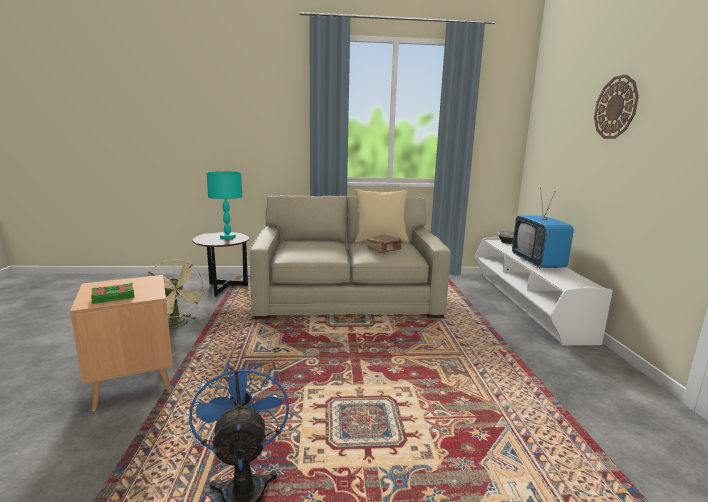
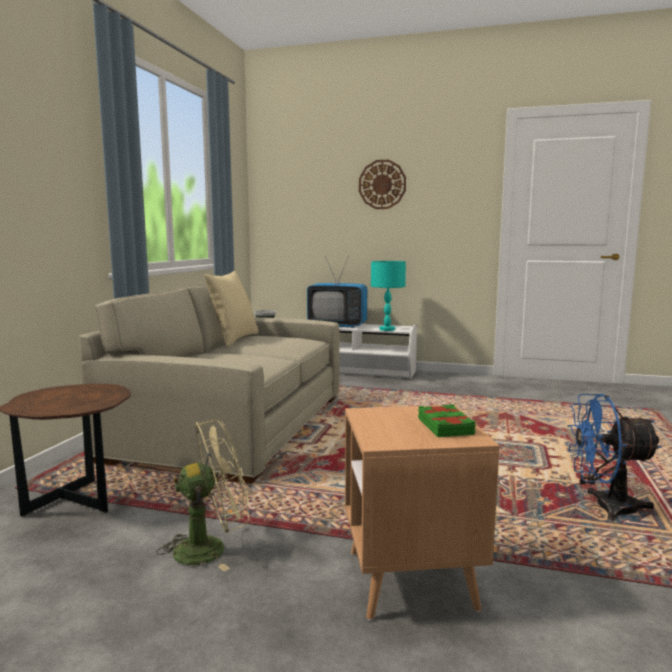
camera: 70 degrees left, 5 degrees down
(227, 237) = (70, 394): turquoise table lamp -> turquoise table lamp (387, 329)
(384, 250) = (279, 342): brown book -> none

